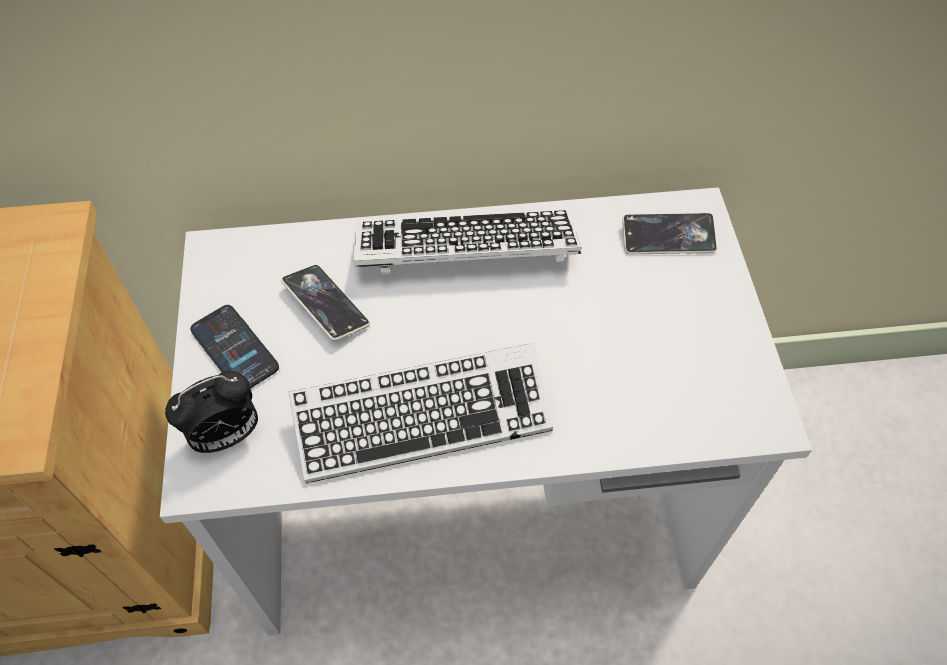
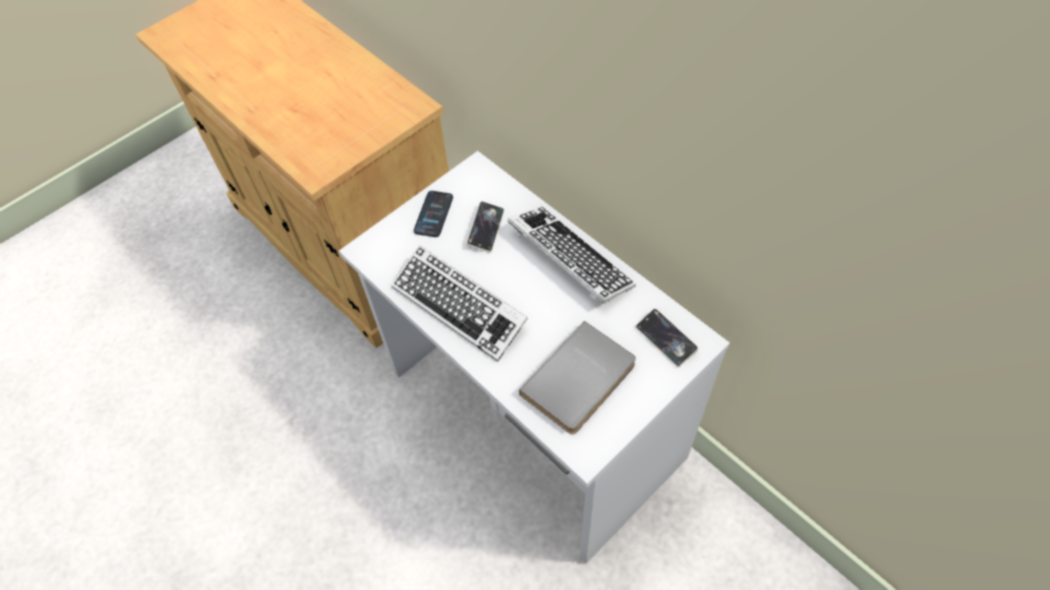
camera: 55 degrees right, 0 degrees up
(226, 435) = (391, 244): alarm clock -> none
(659, 357) = (581, 381): none -> grey book

